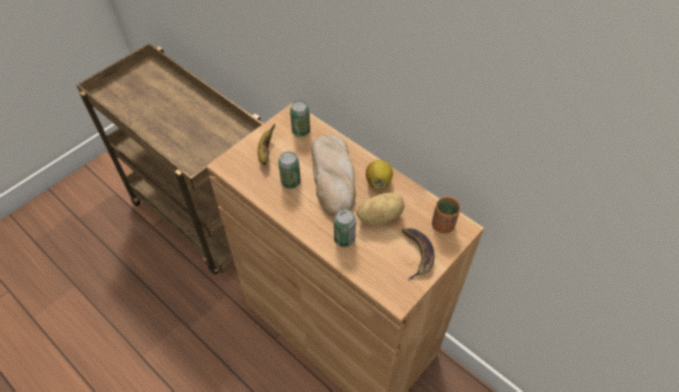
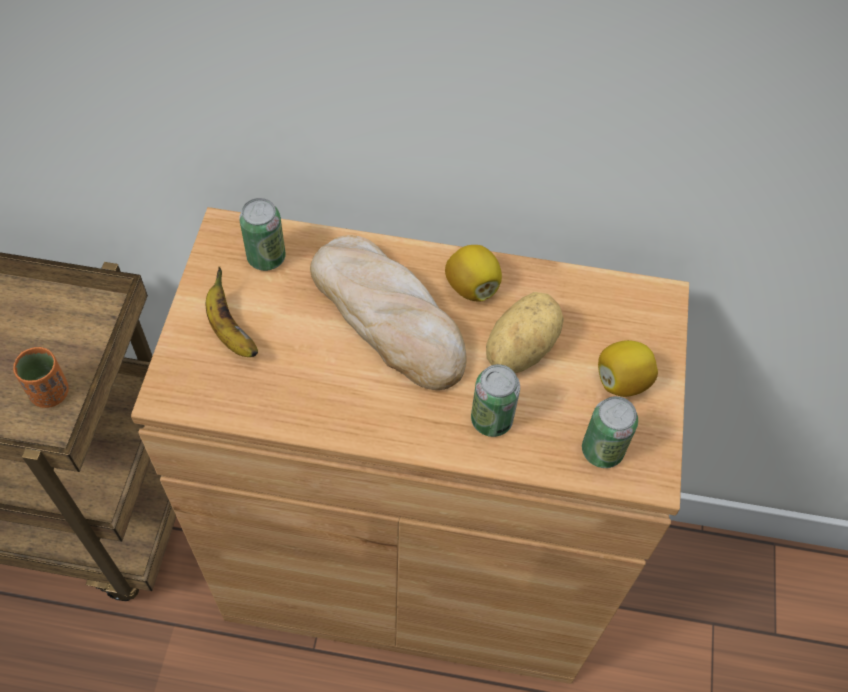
camera: 35 degrees left, 5 degrees up
(290, 182) = (320, 364): can -> can (602, 451)
(416, 253) = (622, 381): banana -> lemon
(443, 225) = (627, 311): orange cup -> orange cup (50, 393)

